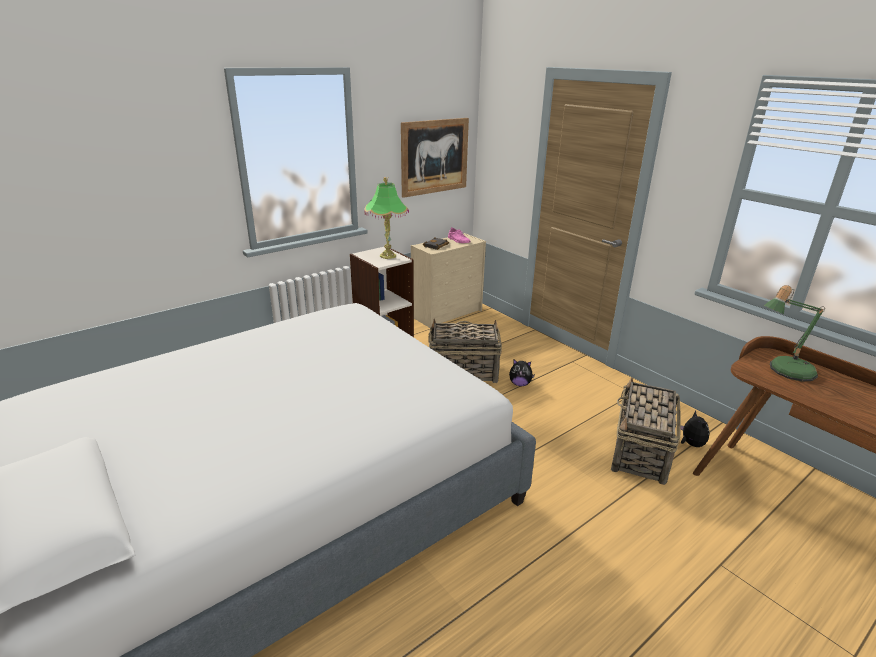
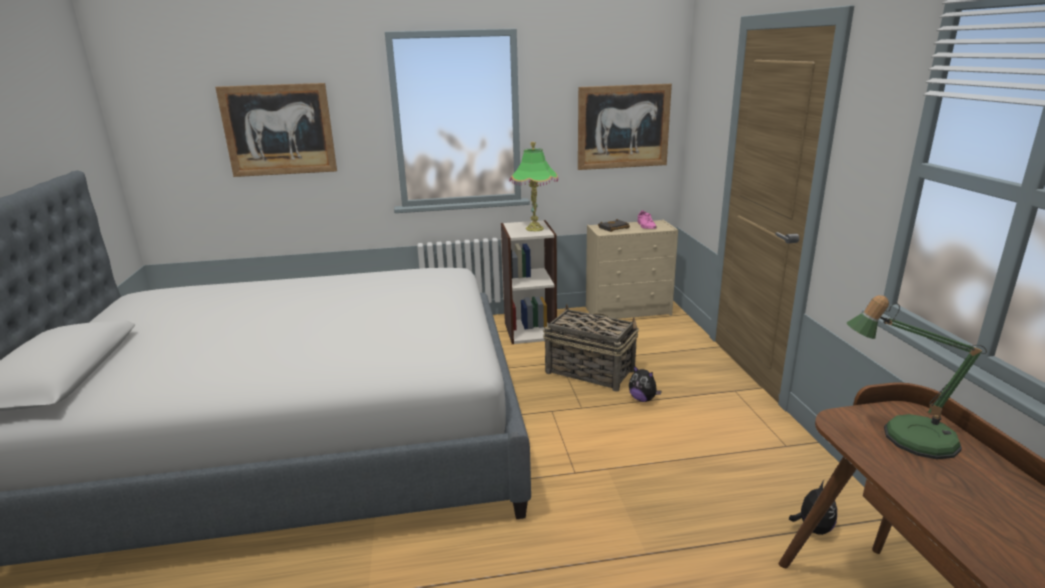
camera: 30 degrees right, 5 degrees down
(110, 180) = (279, 130): none -> picture
(640, 452) = (725, 515): basket -> none

